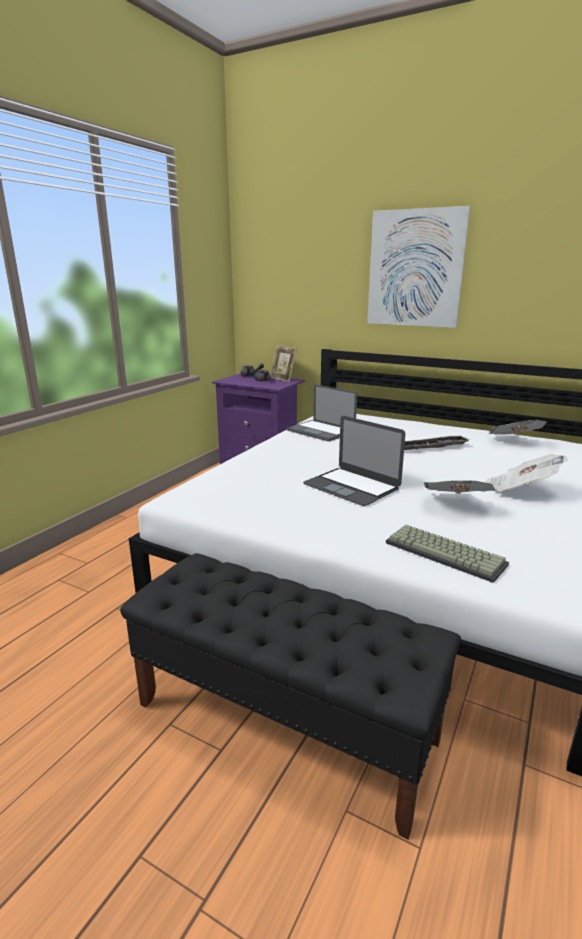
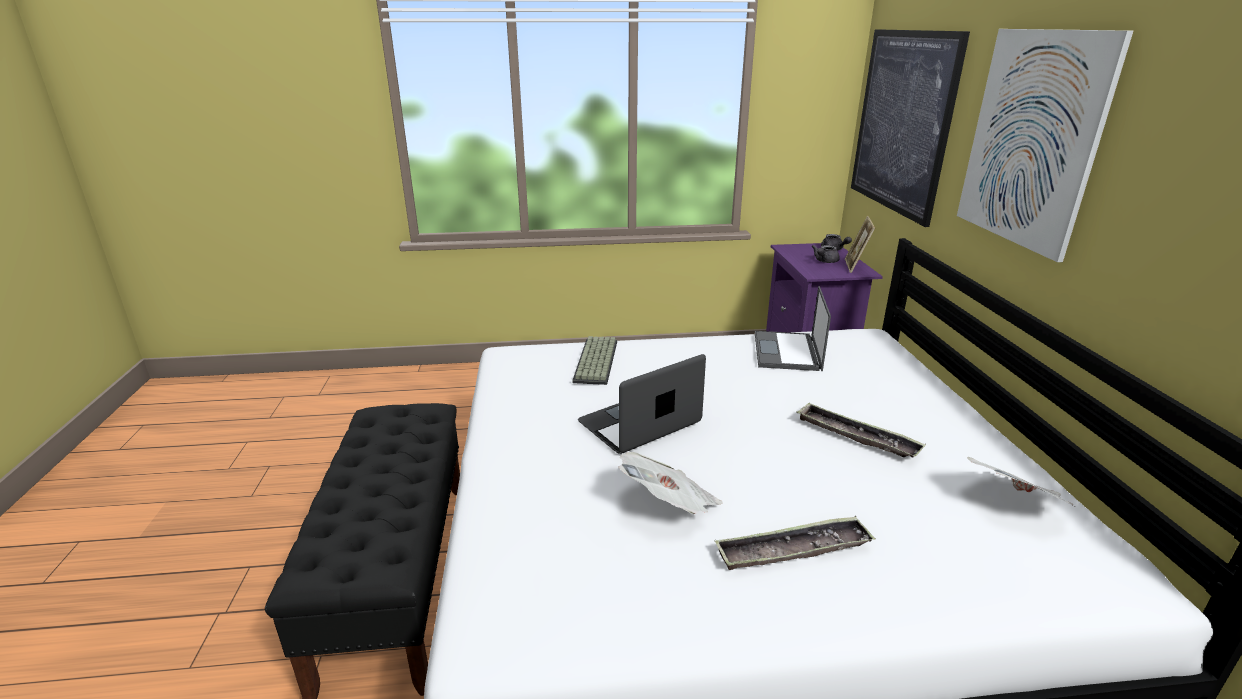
camera: 55 degrees right, 5 degrees up
(291, 278) = (902, 122): none -> picture
(351, 486) = (639, 422): laptop -> laptop turned 45 degrees clockwise
(446, 553) = (526, 529): keyboard -> keyboard (597, 362)
(520, 489) = (792, 550): newspaper -> tray

